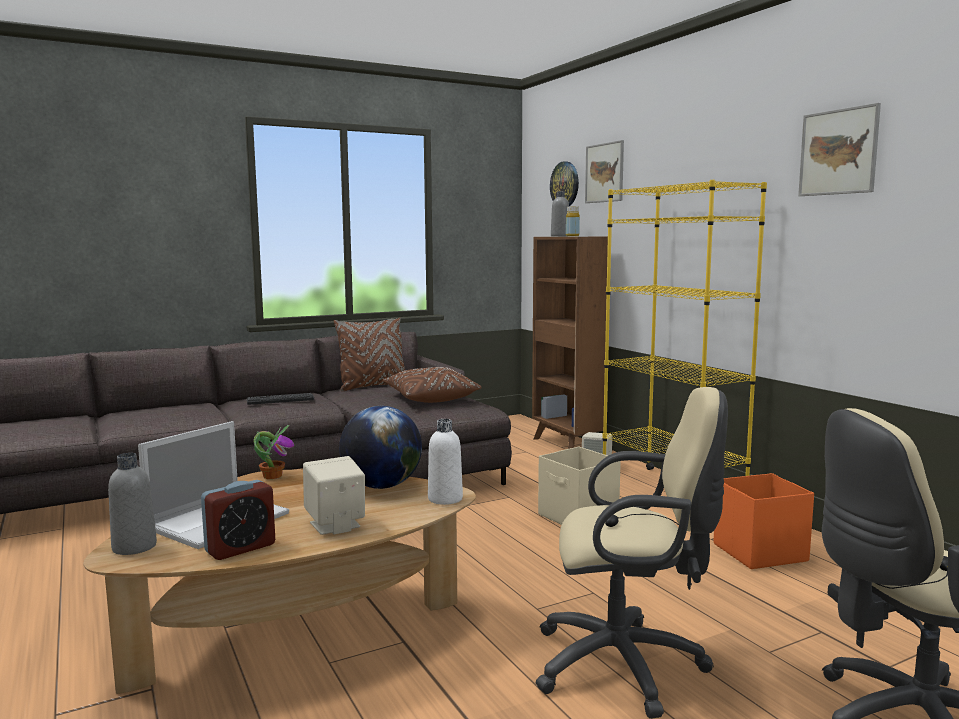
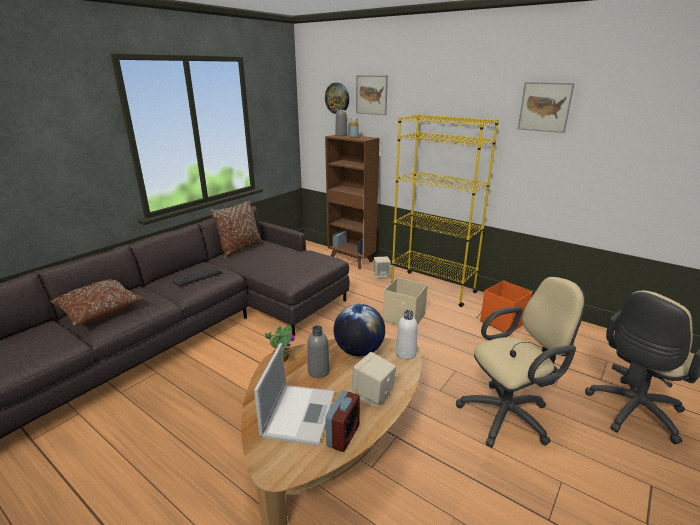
camera: 25 degrees left, 15 degrees up
(134, 547) = (274, 458): grey bottle -> grey bottle (318, 371)
(430, 398) = (294, 257): brown pillow -> brown pillow (99, 311)

